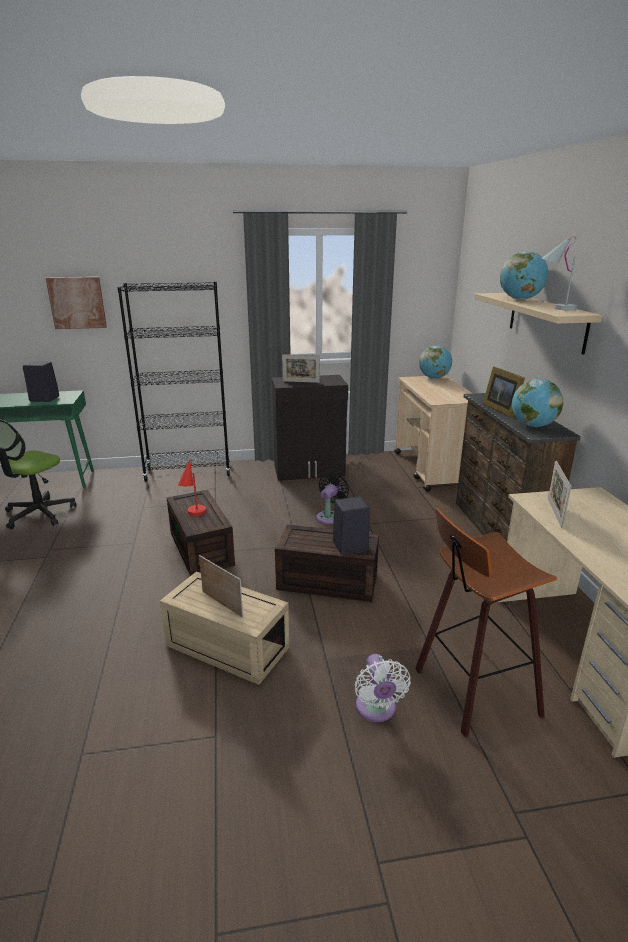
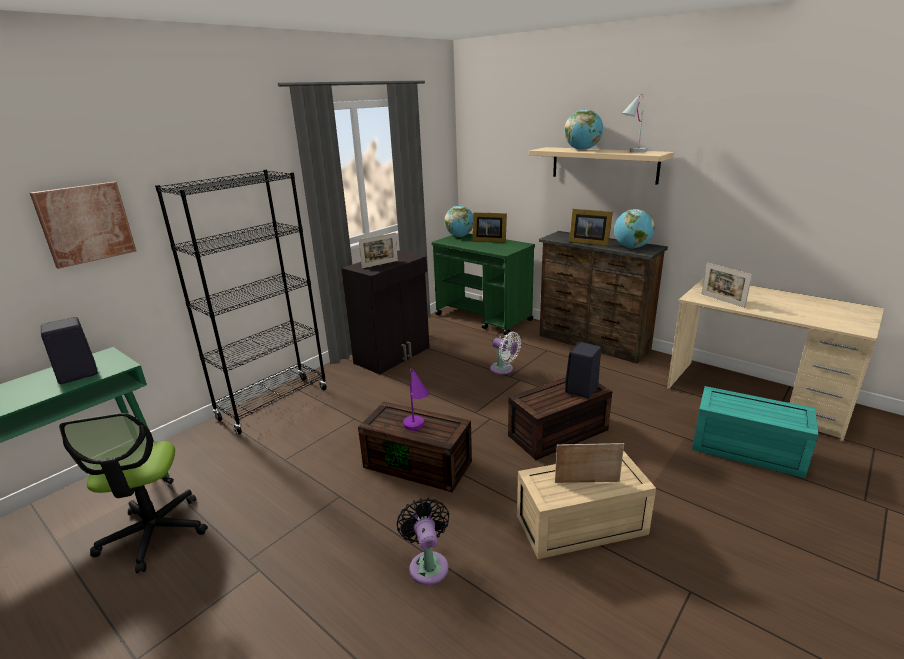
camera: 40 degrees left, 0 degrees up
(193, 515) = (418, 429): red table lamp -> purple table lamp
(329, 516) = (474, 384): black fan -> black fan (428, 564)
(376, 709) = (729, 496): white fan -> white fan (503, 369)
(432, 469) = (484, 318): beige cart -> green cart
(450, 388) = (488, 240): none -> picture frame
(471, 691) = (745, 450): stool -> turquoise storage box

